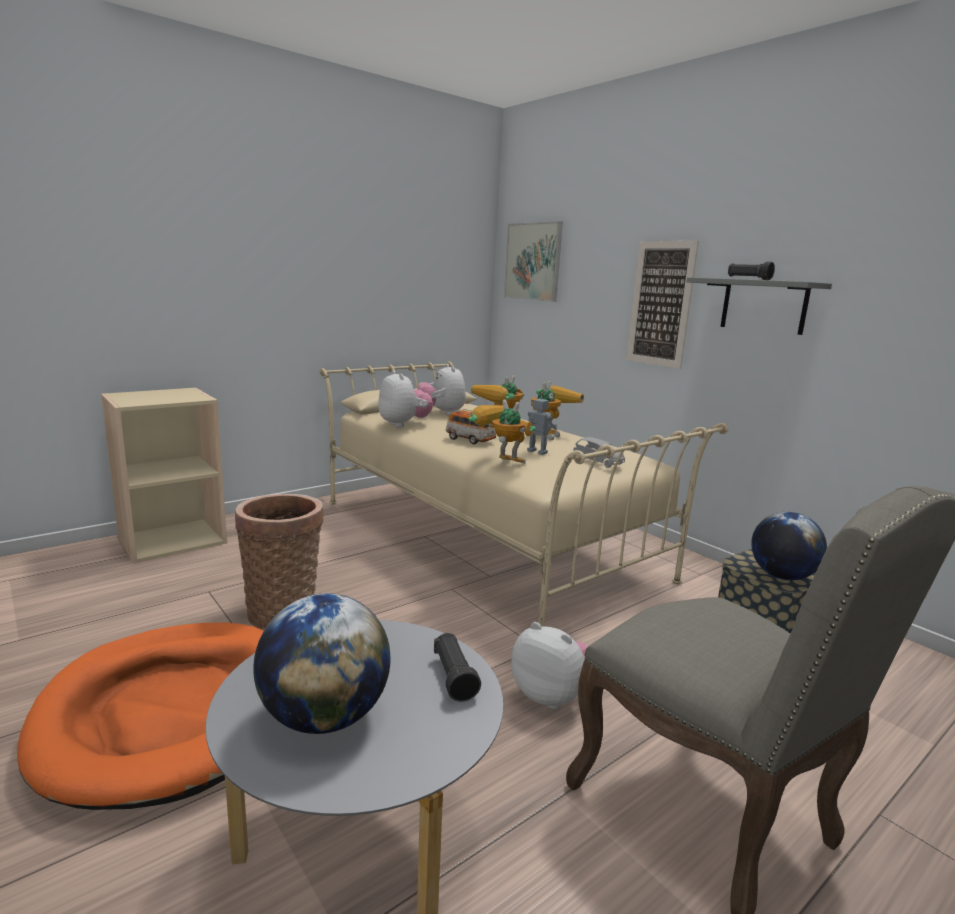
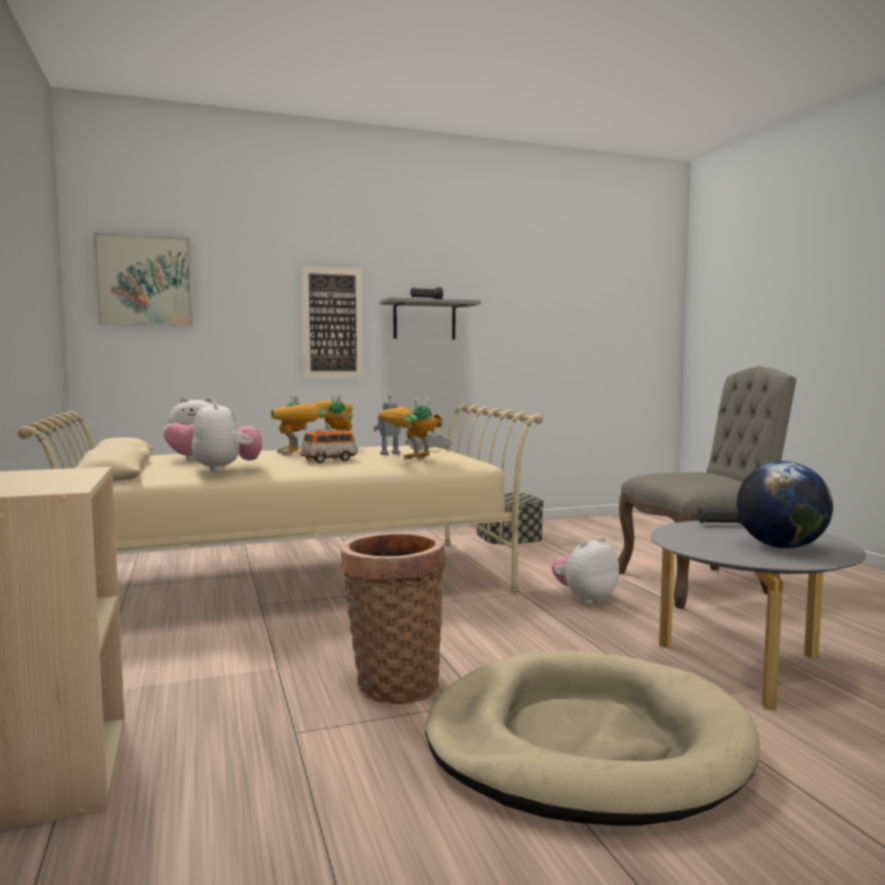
camera: 70 degrees left, 10 degrees down
(172, 713) = (585, 744): orange dog bed -> beige dog bed
(403, 424) = (226, 469): plush toy -> plush toy turned 75 degrees clockwise
(782, 576) = (521, 499): globe -> none

